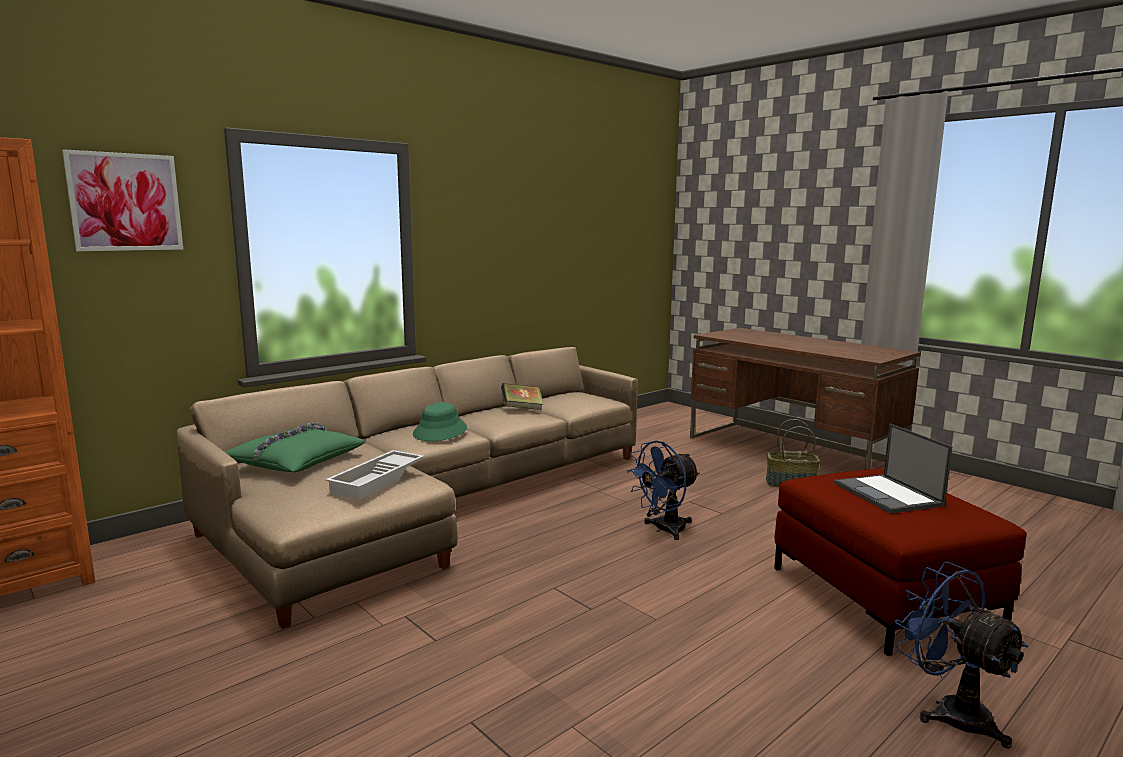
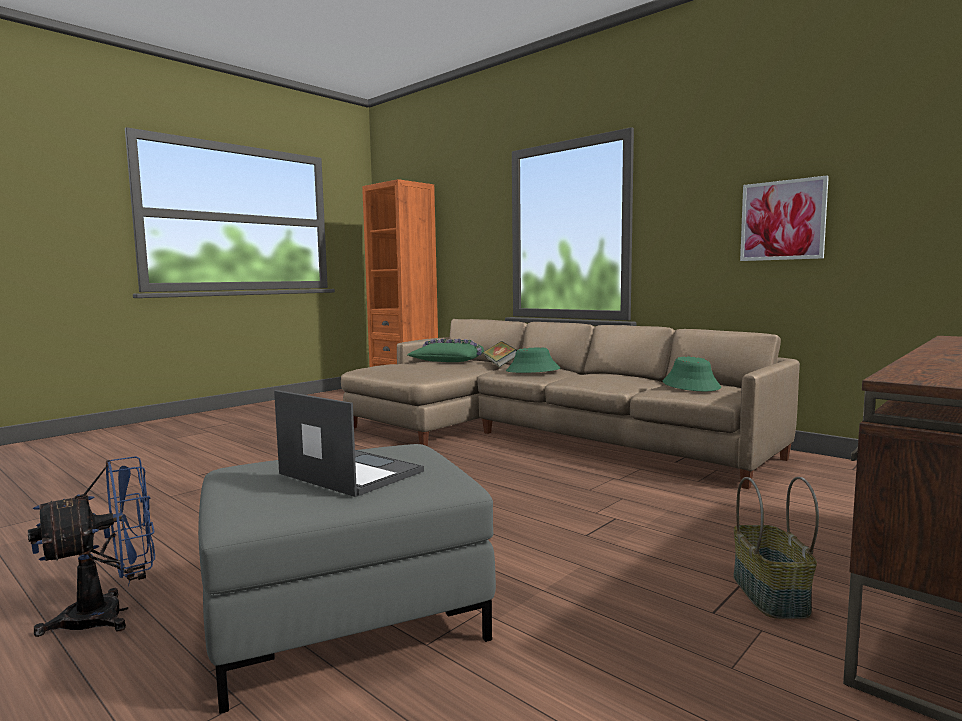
camera: 85 degrees right, 5 degrees down
(125, 202) = (468, 206): picture -> picture (782, 220)
(378, 480) = (414, 370): white tray -> none
(522, 409) = (628, 378): book -> book (500, 365)
(572, 399) = (691, 385): none -> green hat
(663, 530) = (517, 505): blue fan -> none
(884, 597) = (344, 618): red ottoman -> grey ottoman
(888, 495) = (349, 472): laptop -> laptop turned 60 degrees clockwise

